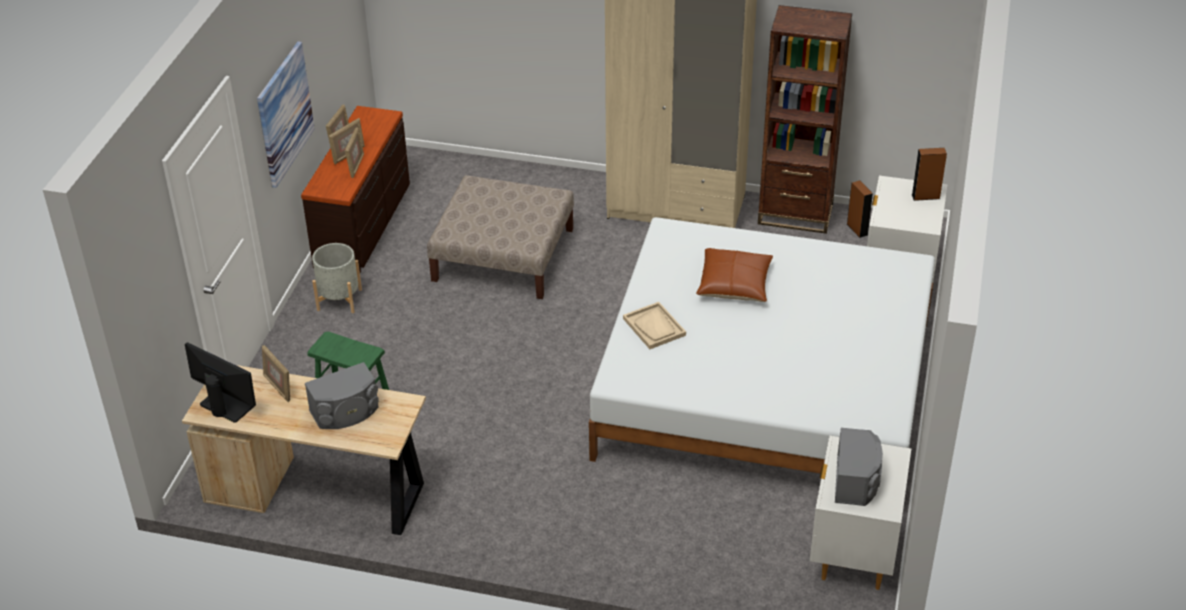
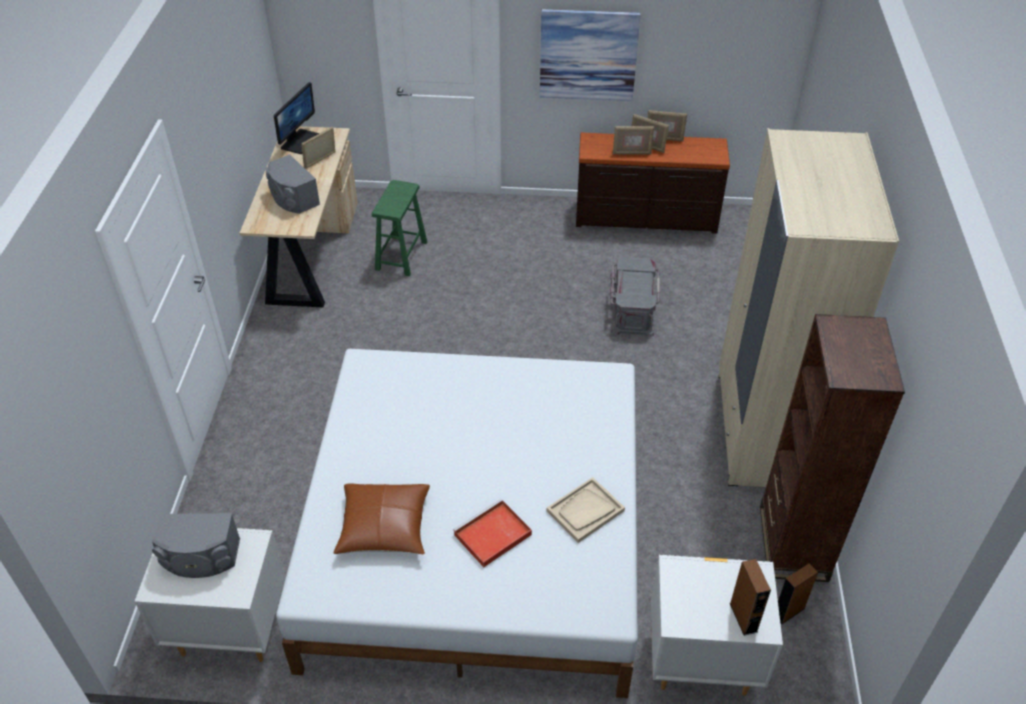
camera: 80 degrees right, 5 degrees up
(339, 299) = (540, 222): grey planter -> none
(502, 255) = (631, 309): beige ottoman -> grey storage box
(654, 327) = (448, 381): beige tray -> beige tray (585, 511)
(734, 284) = (530, 439): brown pillow -> brown pillow (384, 527)
(836, 315) = (491, 536): none -> red tray

